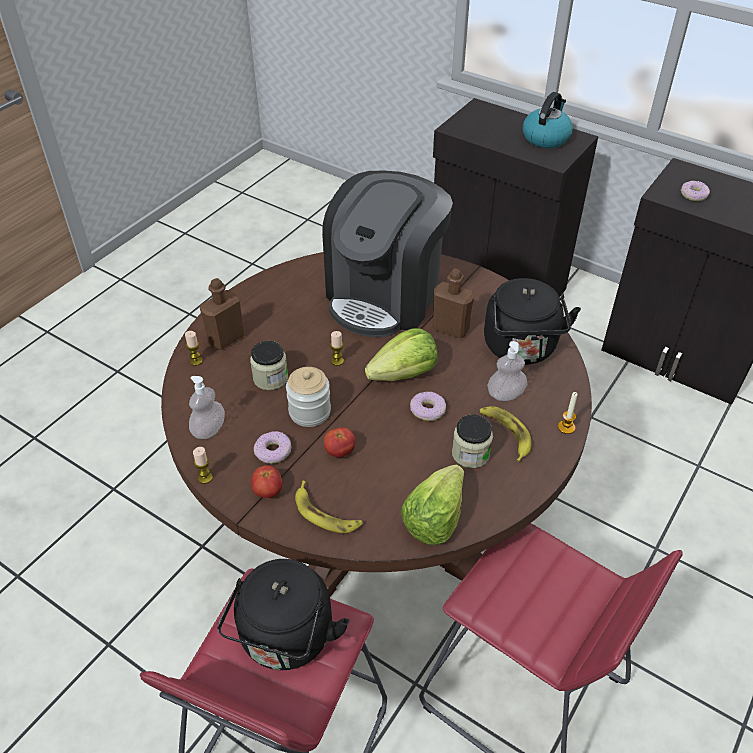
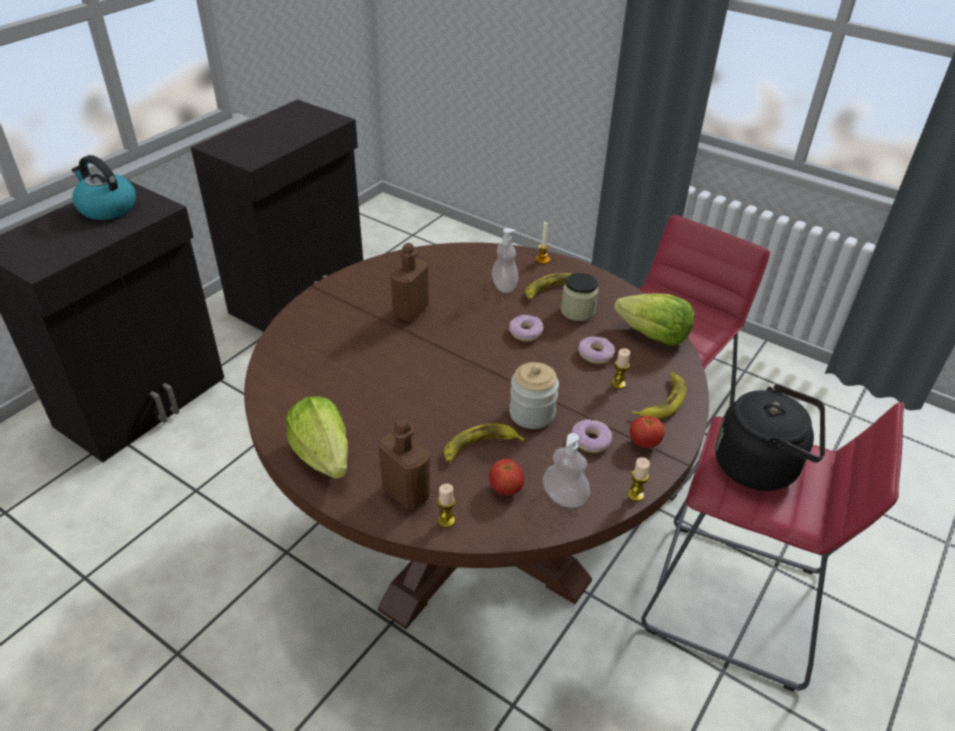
camera: 90 degrees left, 5 degrees down
(270, 378) = (479, 447): jar -> banana
(337, 361) = (454, 392): candle -> candle (618, 384)
(340, 451) = (584, 391): tomato -> tomato (505, 489)
(385, 295) = (347, 354): coffee machine -> none
(404, 374) = (476, 345): lettuce -> lettuce (323, 455)
(521, 349) = (445, 272): black kettle -> none
(694, 195) = (259, 147): donut -> donut (596, 354)

